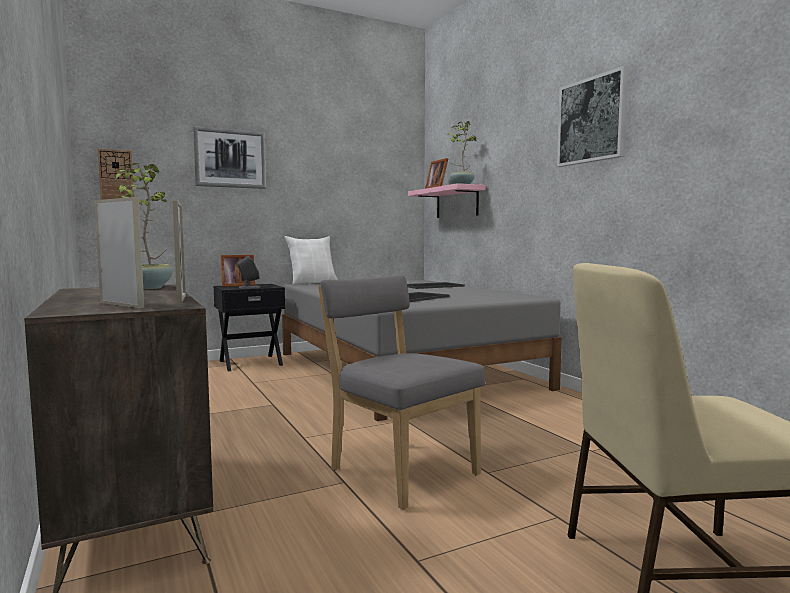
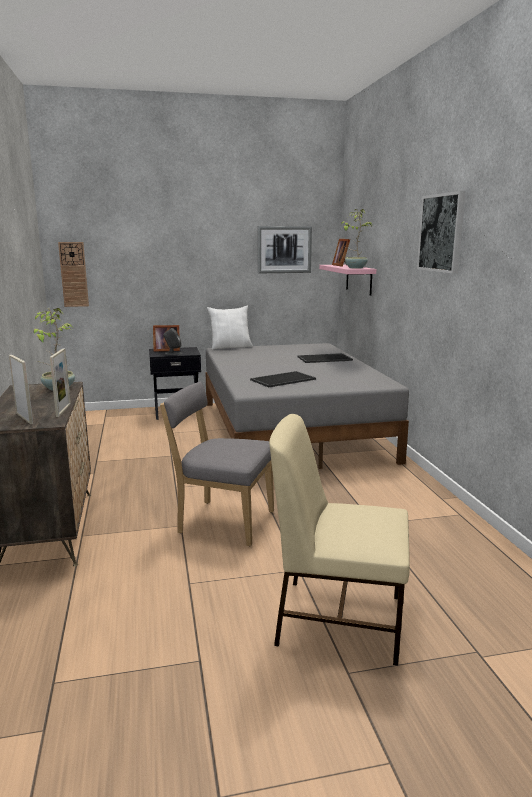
camera: 15 degrees right, 10 degrees up
(230, 158) = (161, 242): picture -> picture (284, 249)
(399, 470) = (222, 521): grey chair -> grey chair turned 45 degrees counterclockwise

